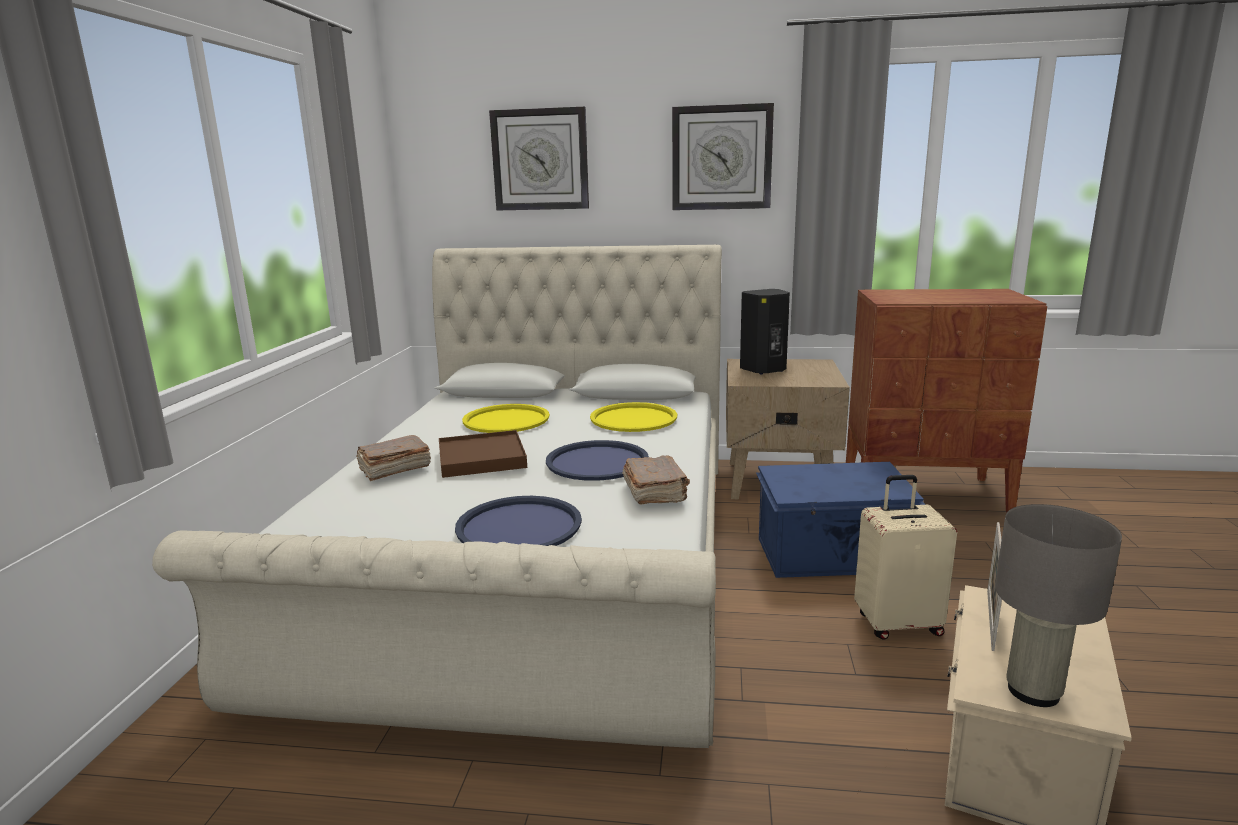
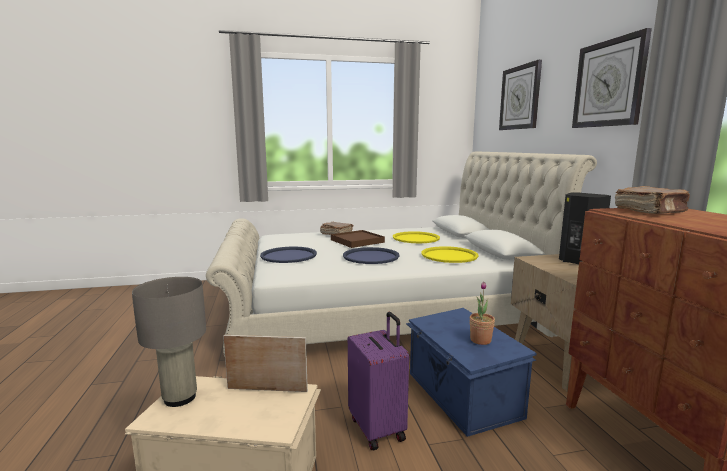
camera: 70 degrees right, 5 degrees down
(655, 492) = (338, 269): brown book -> brown book (650, 212)
(856, 477) = (480, 340): none -> potted plant
(897, 623) = (378, 428): beige suitcase -> purple suitcase

